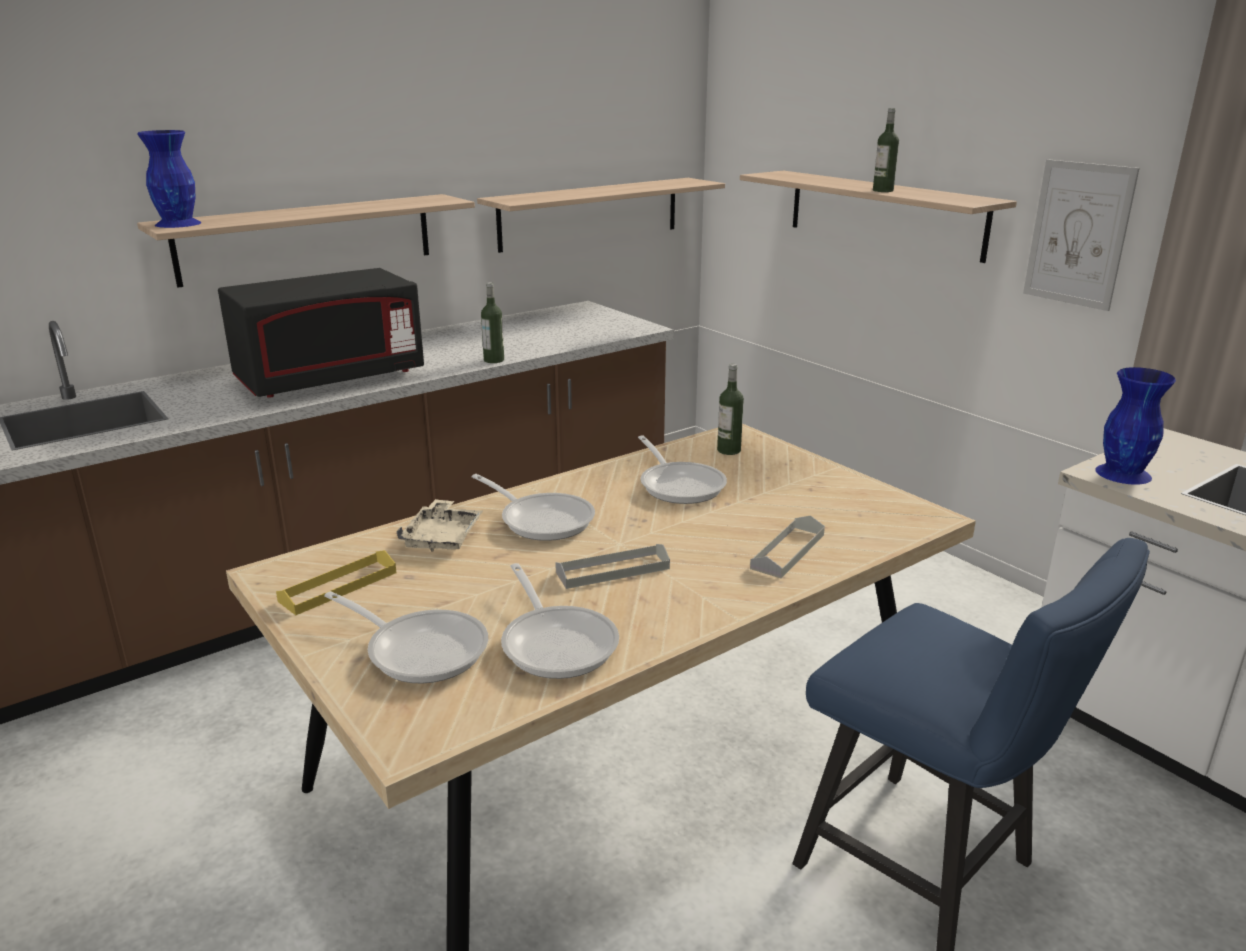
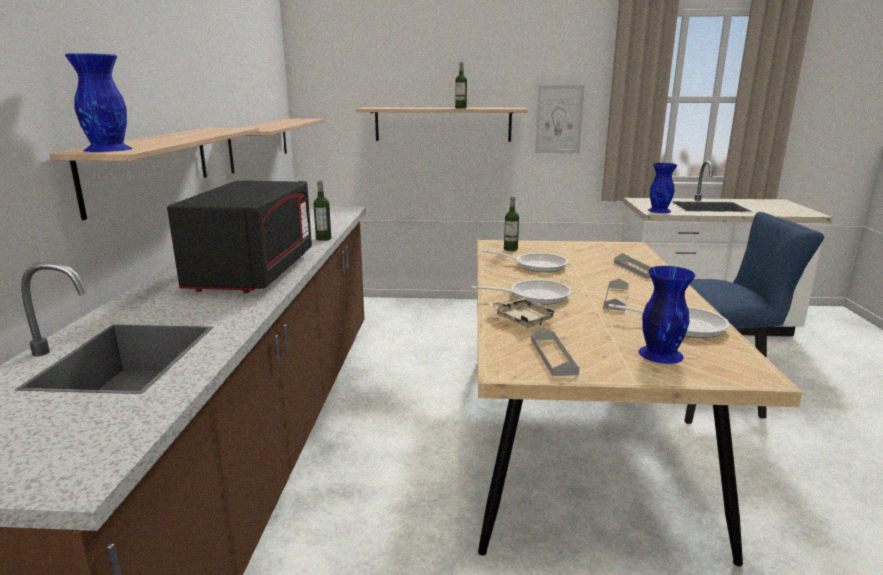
camera: 50 degrees left, 5 degrees down
(338, 587) = (553, 356): yellow tray -> grey tray
(420, 649) = (660, 353): frying pan -> blue vase

